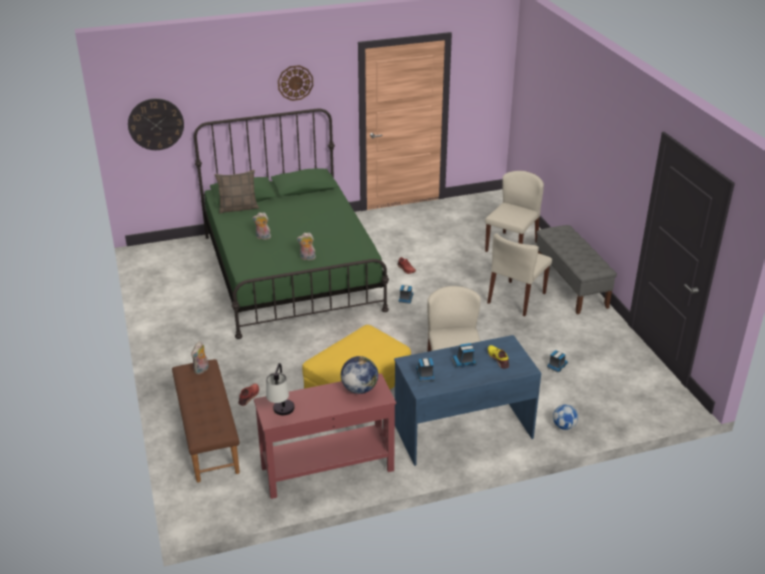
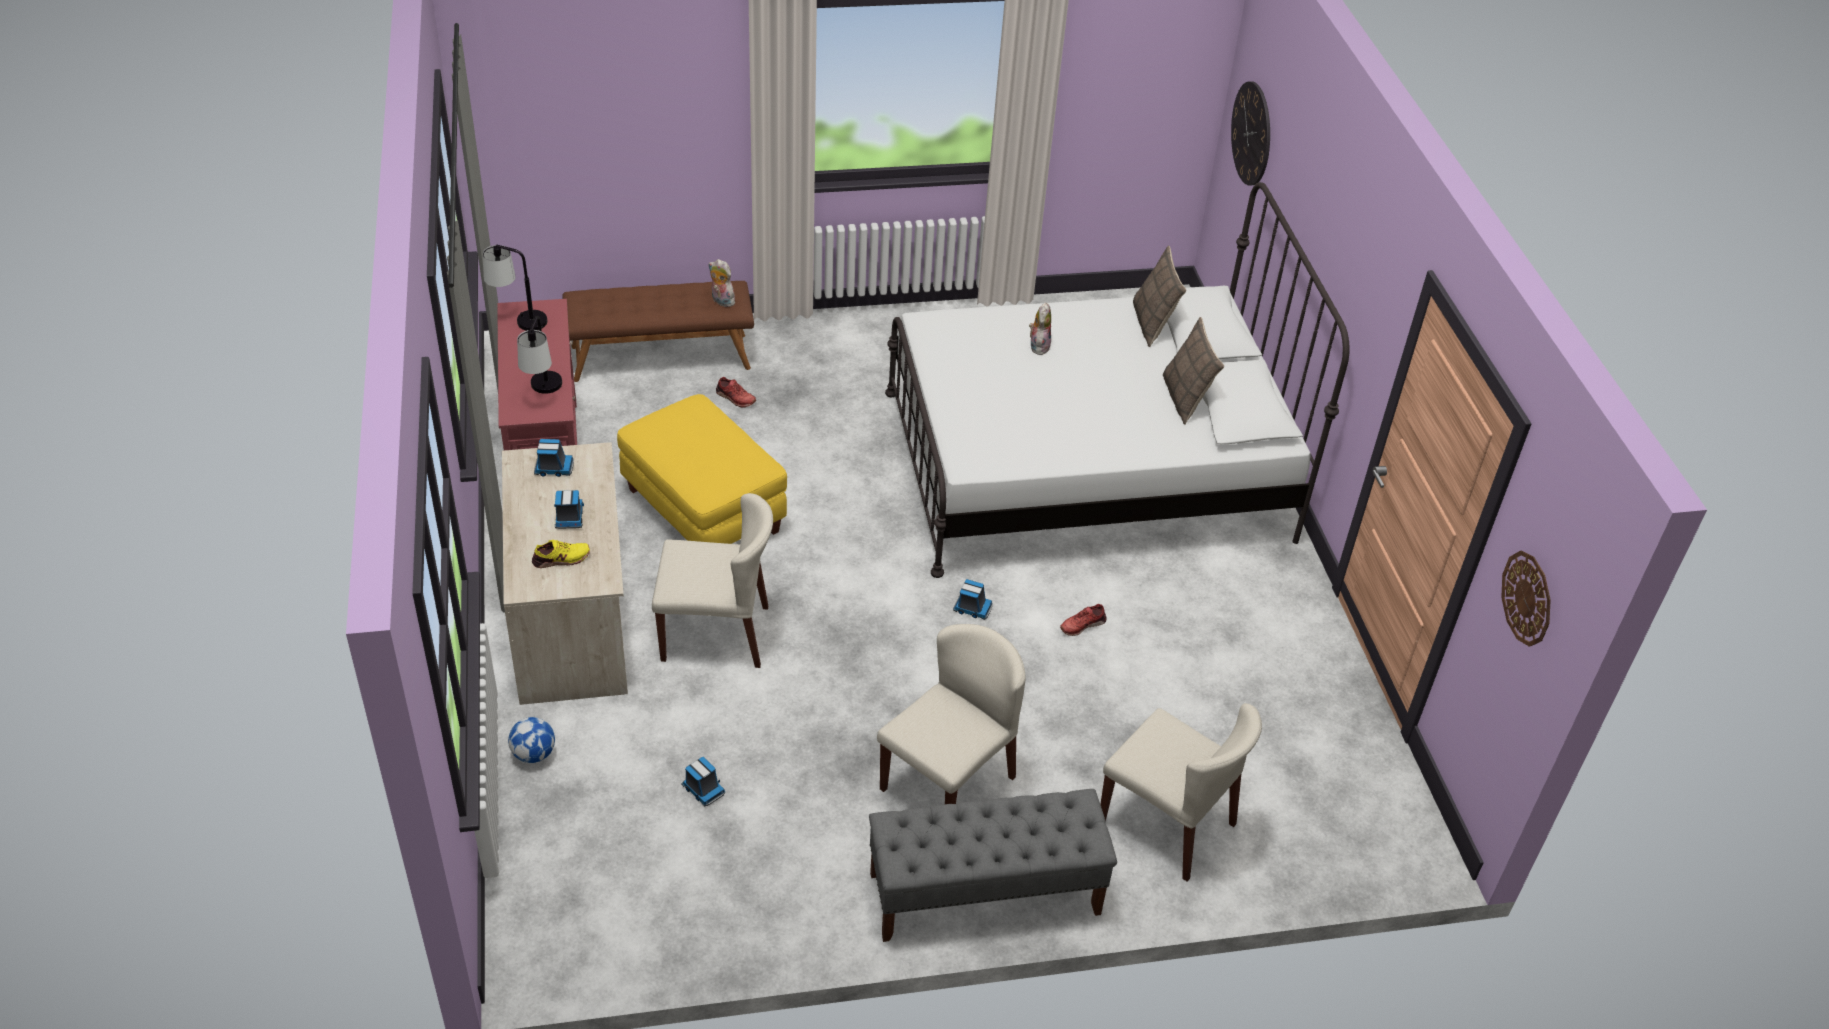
camera: 95 degrees right, 10 degrees up
(291, 272) = (1086, 465): green bed -> white bed
(295, 82) = (1355, 247): wall clock -> wall clock (1527, 598)
(299, 199) = (1185, 399): none -> pillow
(307, 258) = (957, 391): plush toy -> none
(359, 389) = (543, 393): globe -> table lamp
(462, 431) = (572, 619): blue desk -> beige desk
(516, 298) = (948, 782): beige chair -> beige chair turned 90 degrees clockwise

